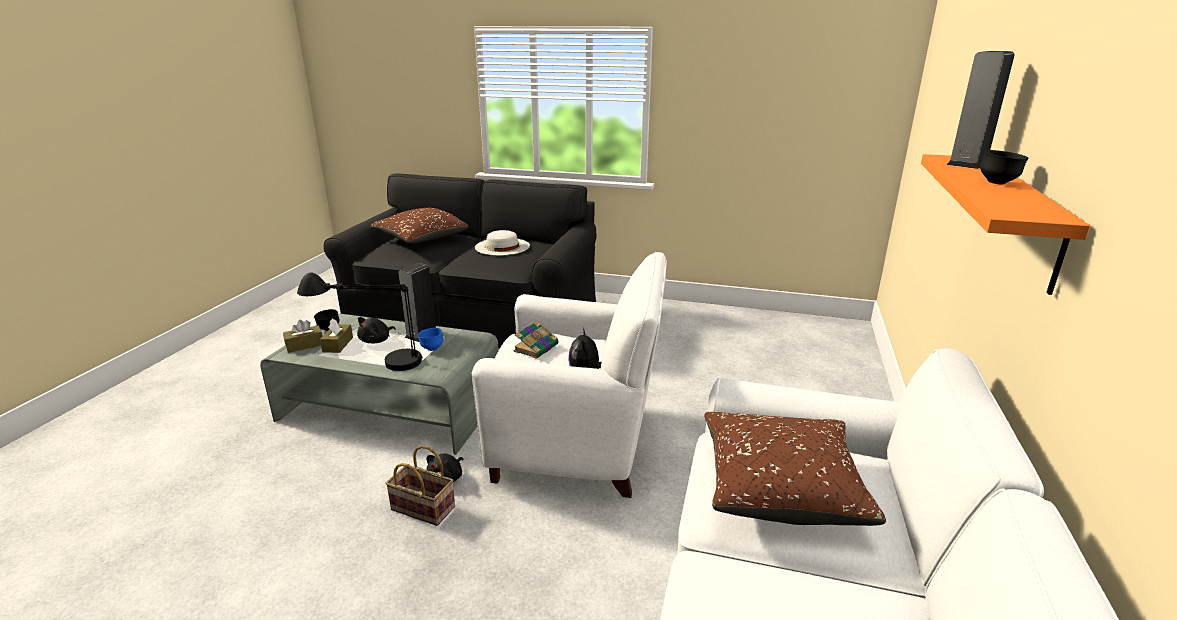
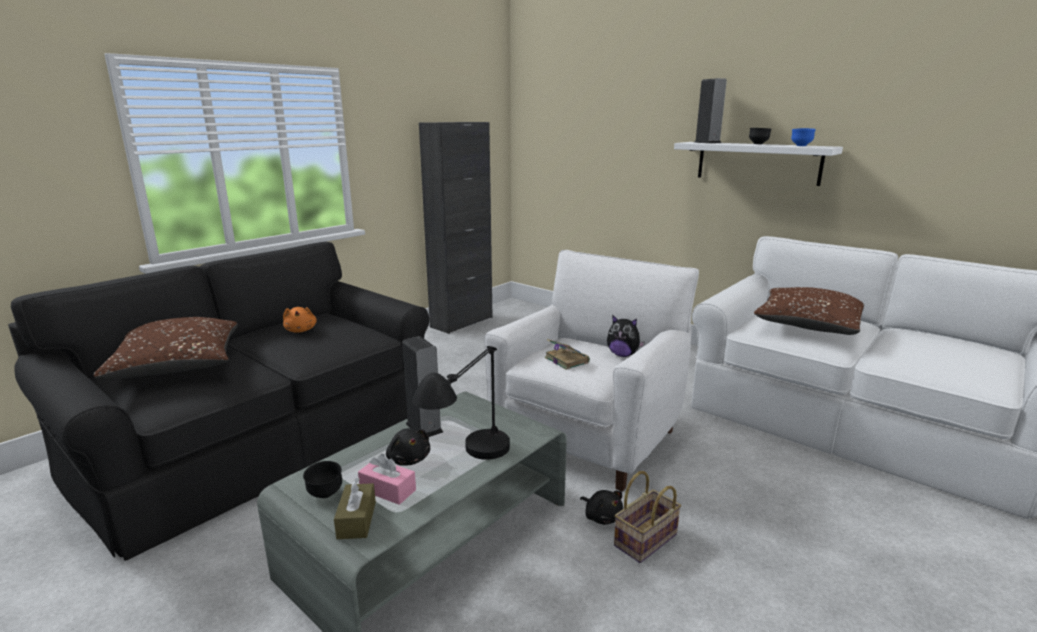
camera: 65 degrees left, 5 degrees down
(338, 344) = (387, 490): brown tissue box -> pink tissue box
(432, 349) = (470, 426): blue bowl -> blue bowl (801, 146)
(502, 246) = (301, 330): white hat -> orange plush toy
(755, 316) = (461, 322): none -> black cabinet
(1019, 219) = (757, 162): orange shelf -> white shelf

